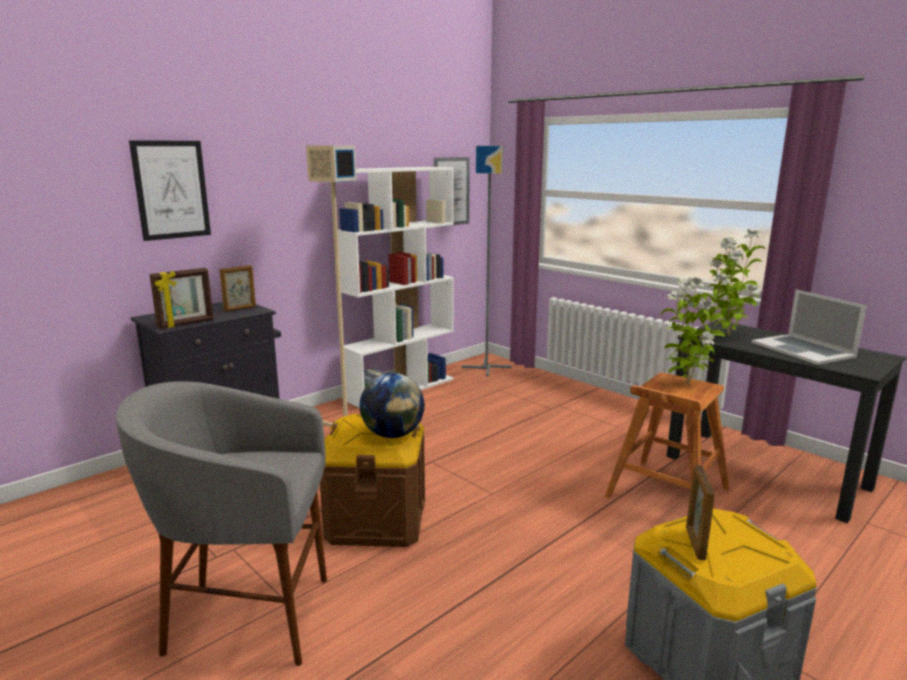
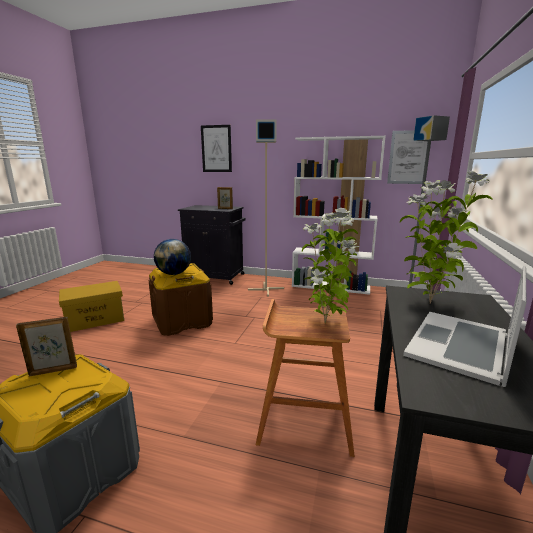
camera: 60 degrees right, 0 degrees up
(186, 324) = (193, 209): picture frame -> none
(247, 618) = (96, 320): grey stool -> yellow storage box

